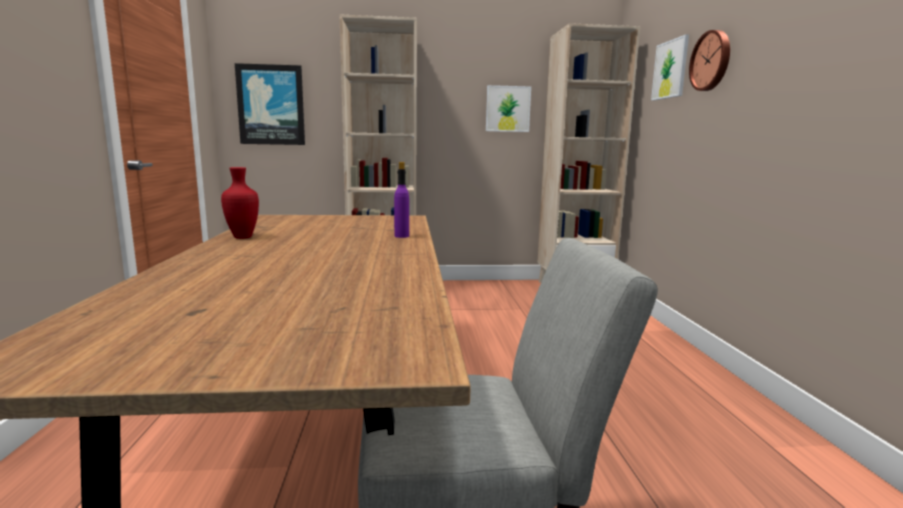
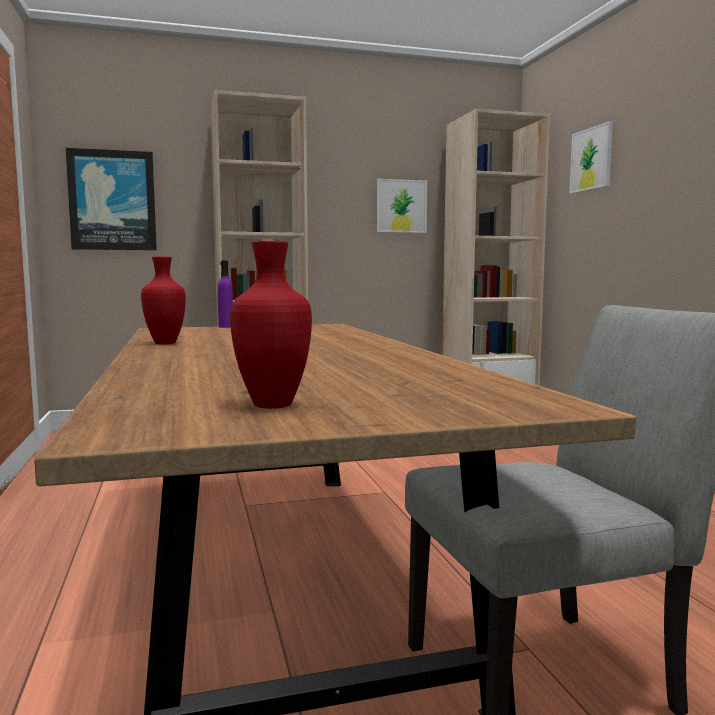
camera: 10 degrees left, 5 degrees down
(179, 337) = (275, 405): none -> red vase
(401, 236) = (353, 337): purple bottle -> purple bottle (226, 327)
(711, 61) = (644, 147): wall clock -> none

